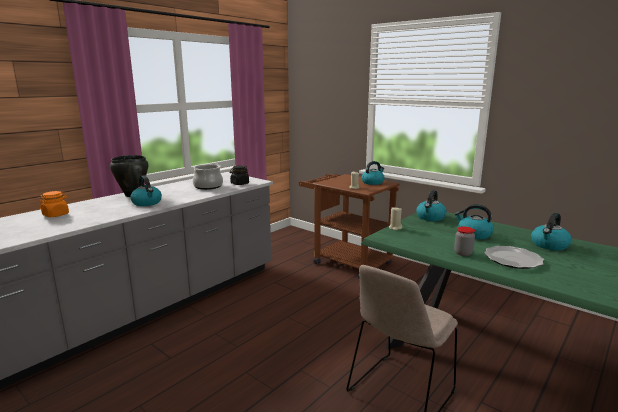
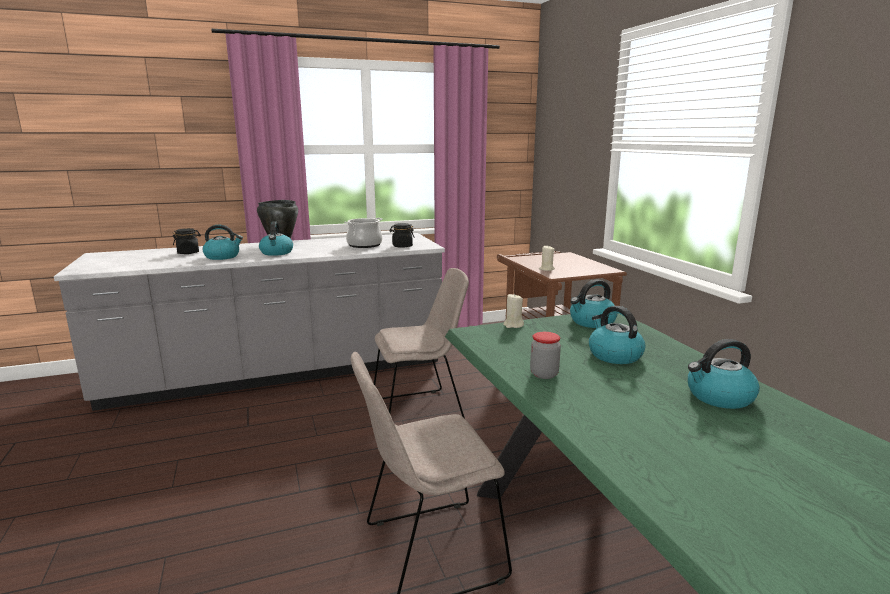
camera: 30 degrees right, 0 degrees up
(56, 215) = (188, 252): orange jar -> black jar
(294, 307) = (421, 412): none -> beige chair
(373, 182) = (587, 266): kettle -> kettle (223, 256)
(512, 259) = (605, 400): plate -> none

